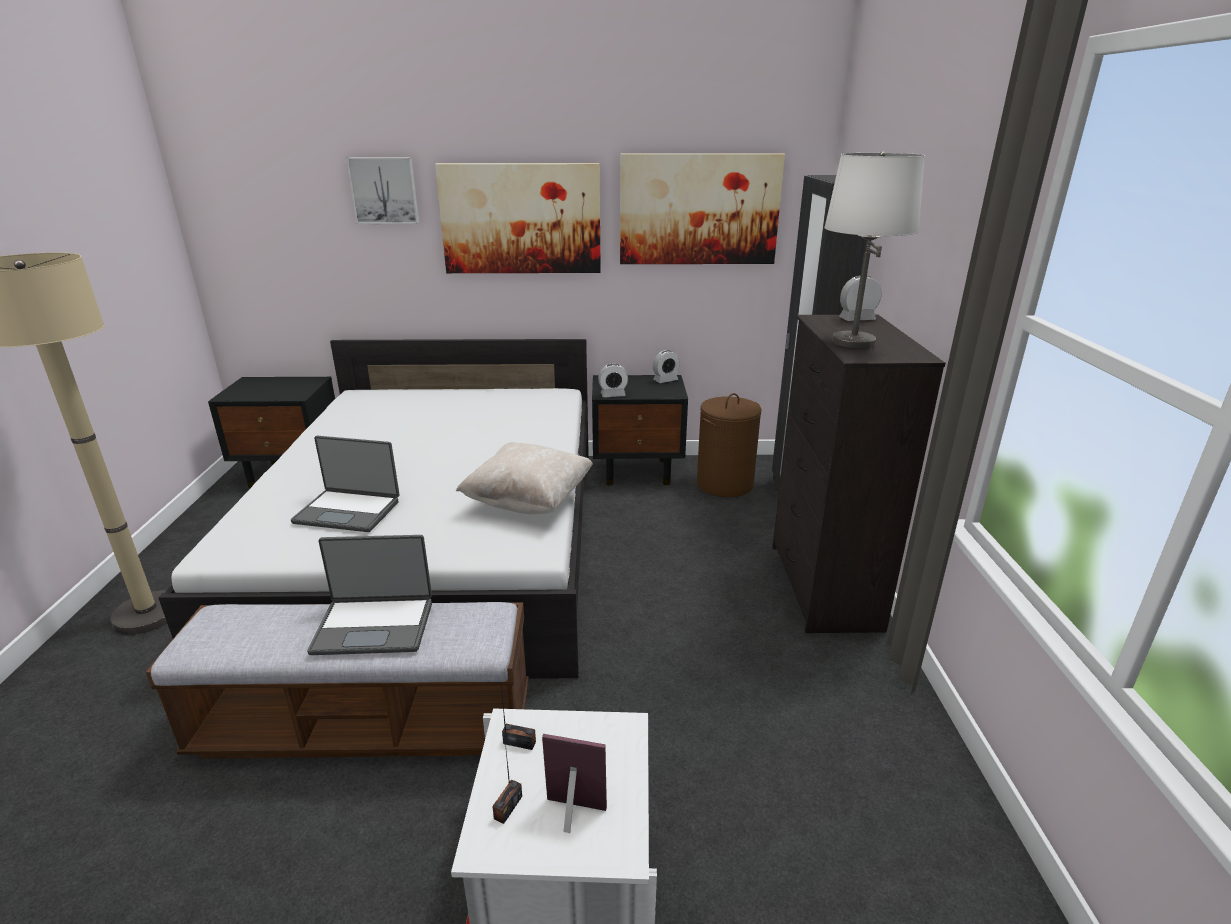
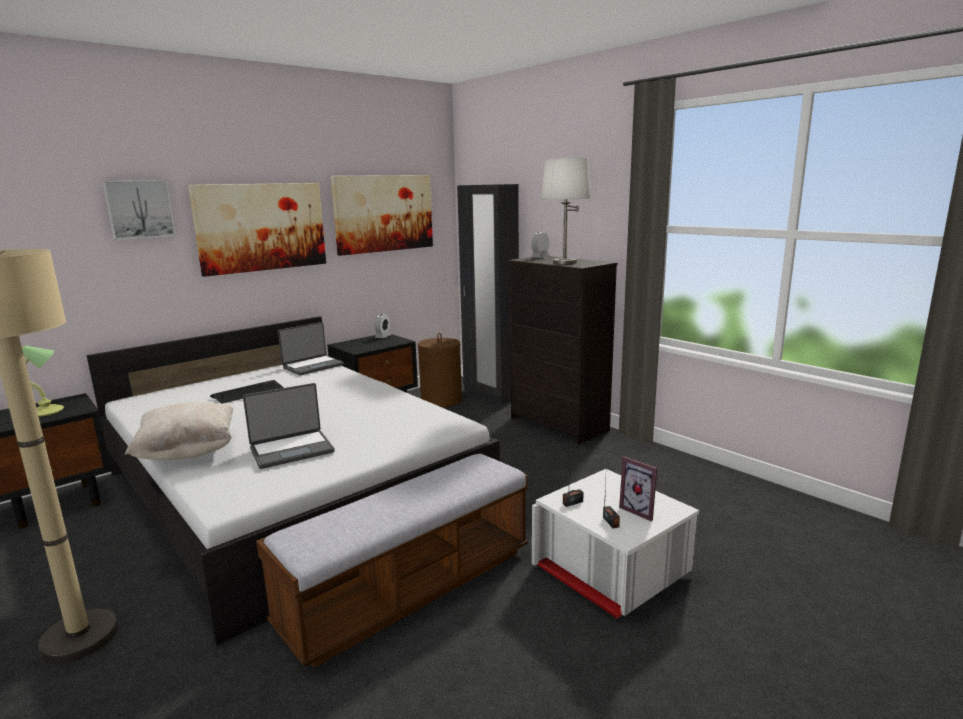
camera: 40 degrees left, 10 degrees down
(280, 389) = (48, 411): none -> table lamp
(374, 625) = (422, 489): laptop -> laptop (312, 366)
(437, 419) = (248, 393): none -> keyboard
(529, 501) = (409, 408): beige pillow -> beige pillow (188, 452)
(572, 817) = (641, 510): picture frame -> picture frame turned 105 degrees counterclockwise
(613, 395) = (364, 349): alarm clock -> none

